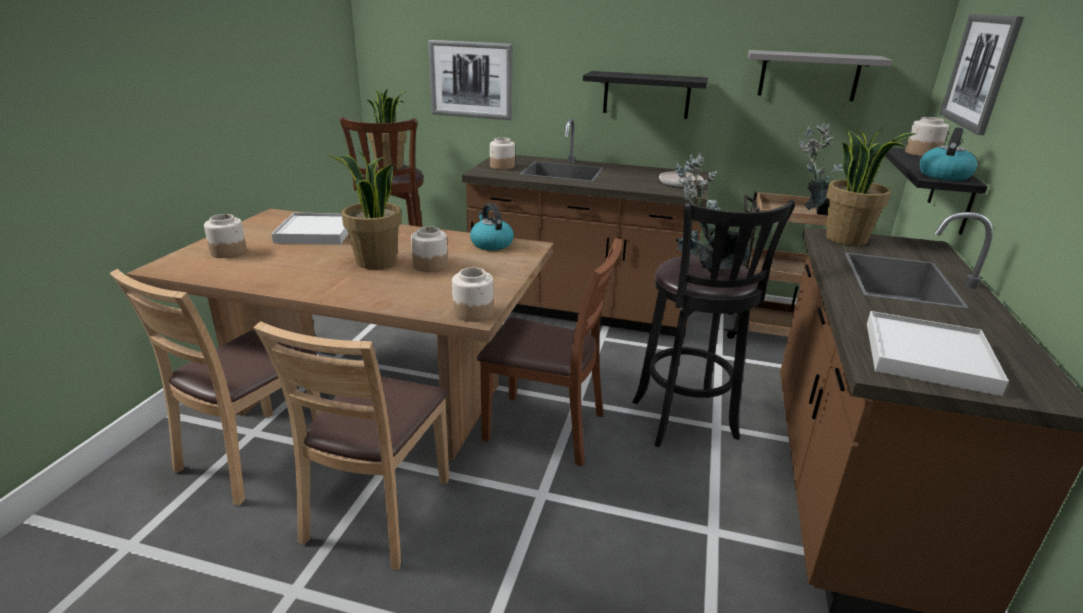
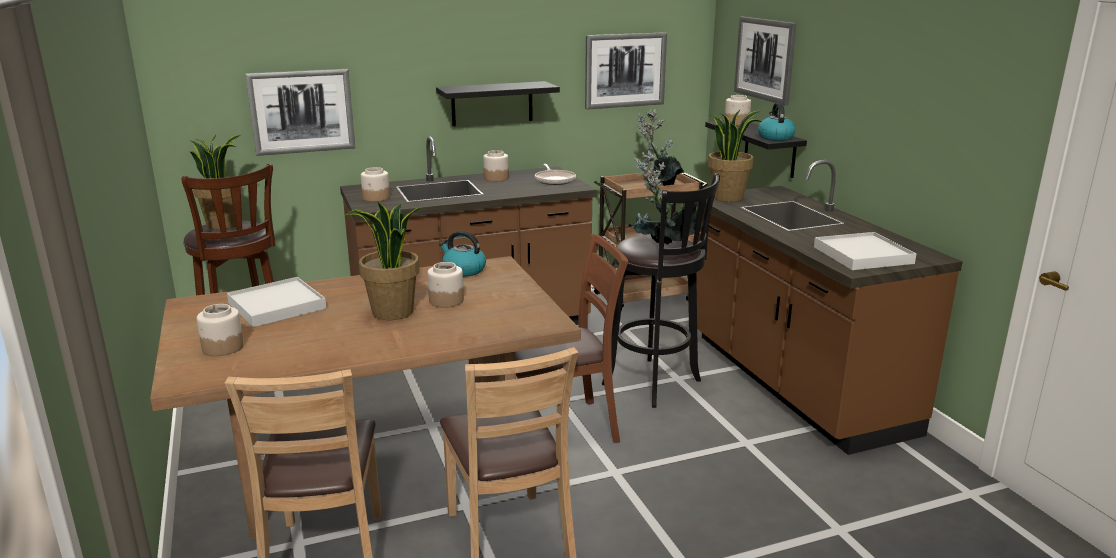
camera: 35 degrees left, 5 degrees down
(473, 312) = (548, 322): jar -> jar (496, 178)
(809, 75) = (625, 70): grey shelf -> picture

